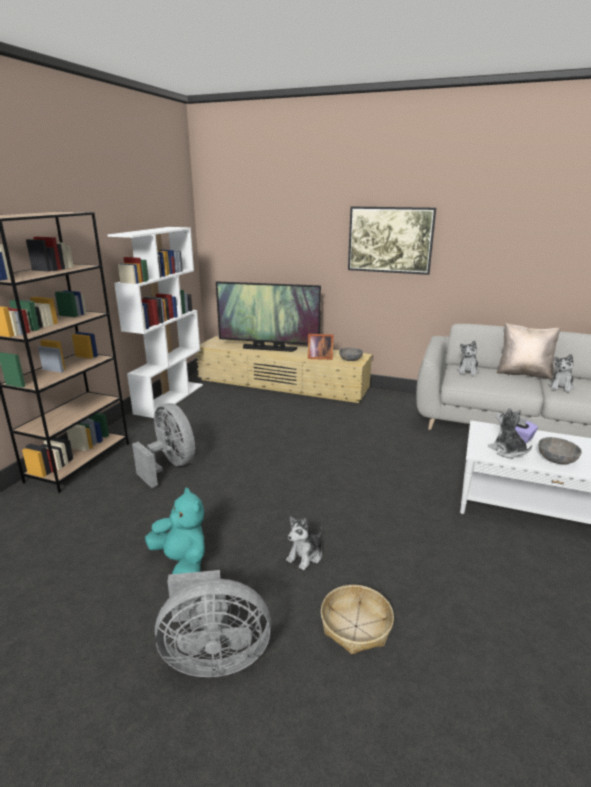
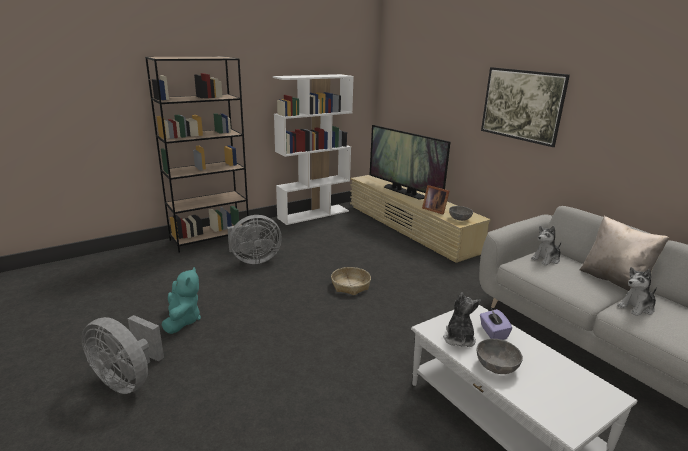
camera: 35 degrees right, 0 degrees up
(170, 466) = (253, 260): grey fan -> grey fan turned 75 degrees clockwise
(305, 556) = (253, 353): plush toy -> none
(356, 626) = (220, 413): basket -> basket (350, 286)

